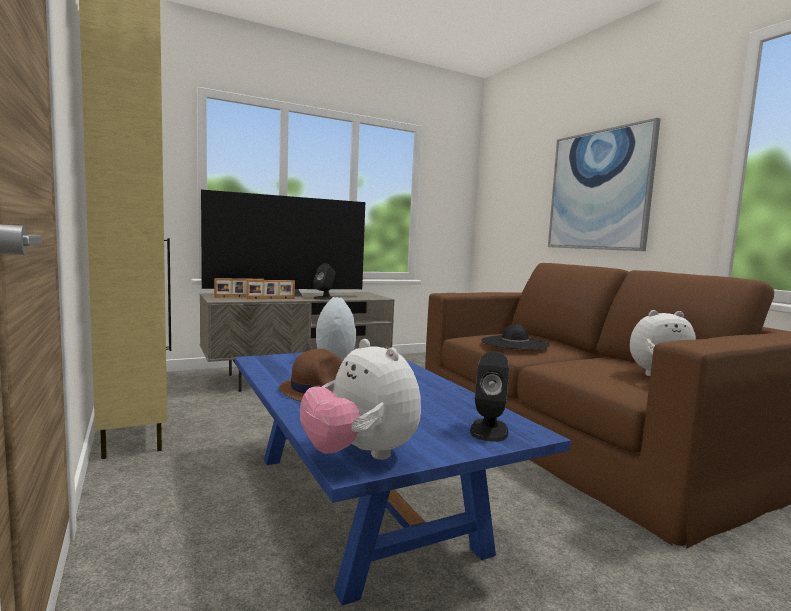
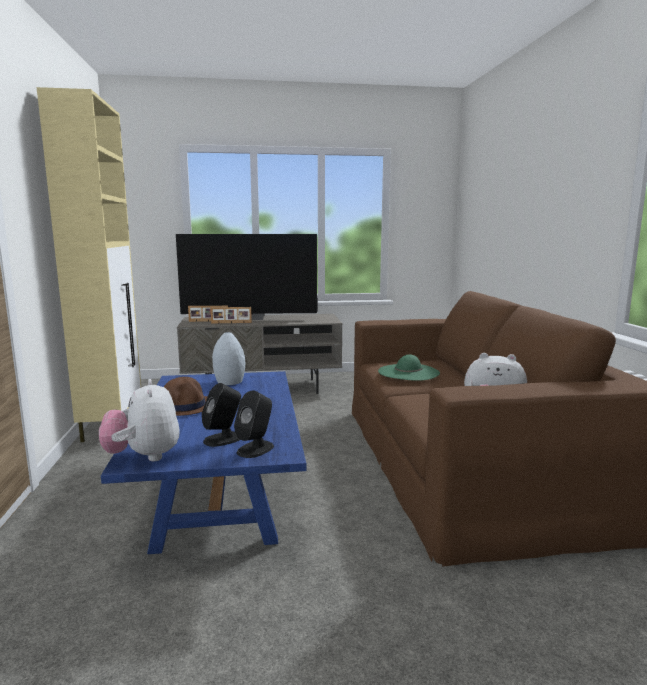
camera: 20 degrees right, 5 degrees up
(324, 298) = (278, 322): black speaker -> black speaker (223, 439)
(515, 343) = (408, 372): black hat -> green hat
(599, 190) = (538, 213): picture -> none

